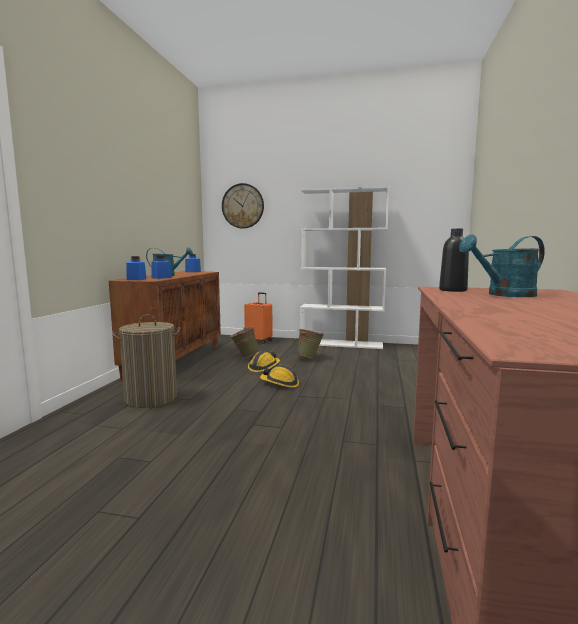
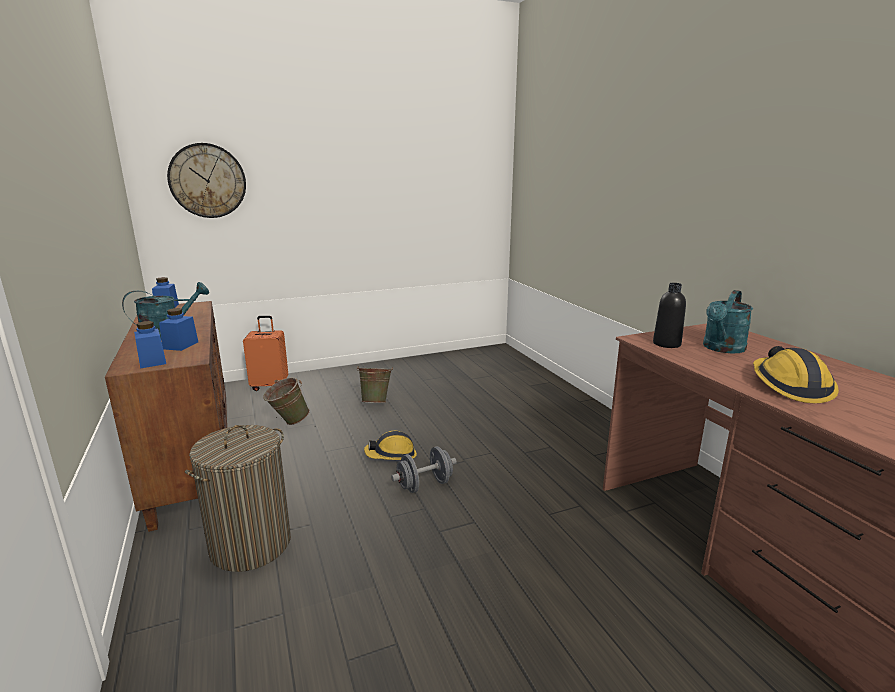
camera: 35 degrees left, 10 degrees up
(264, 367) = (338, 434): hard hat -> hard hat (789, 386)
(278, 401) = (424, 485): none -> grey dumbbell
(342, 344) = (384, 367): white bookcase -> none

